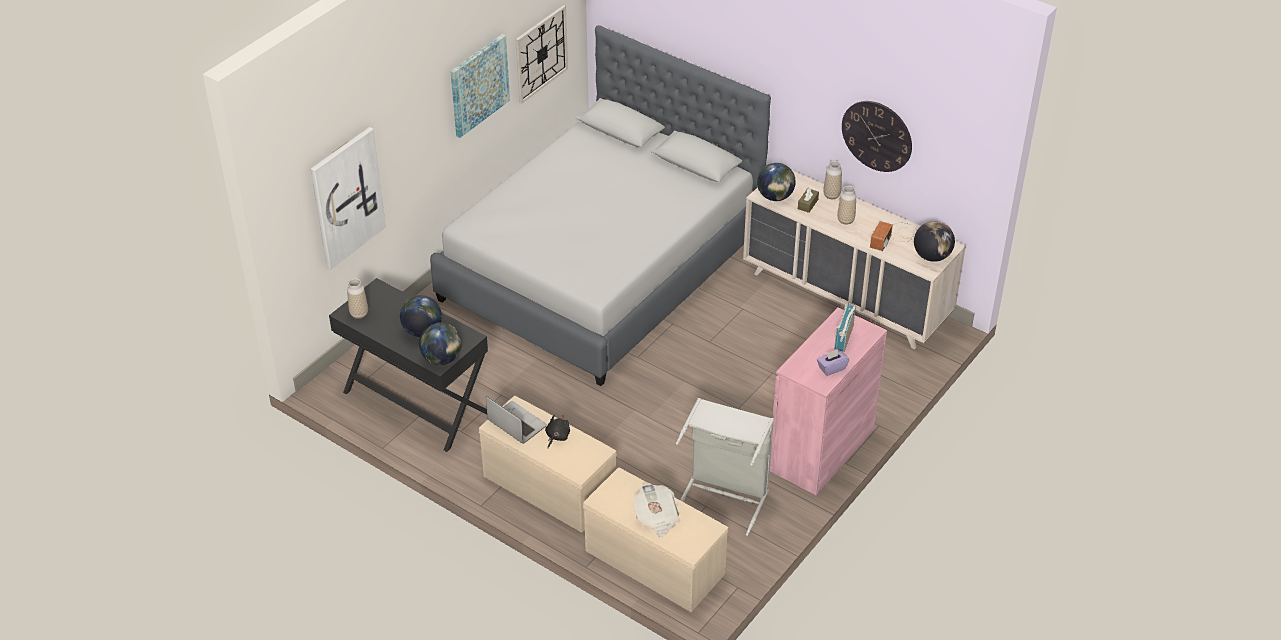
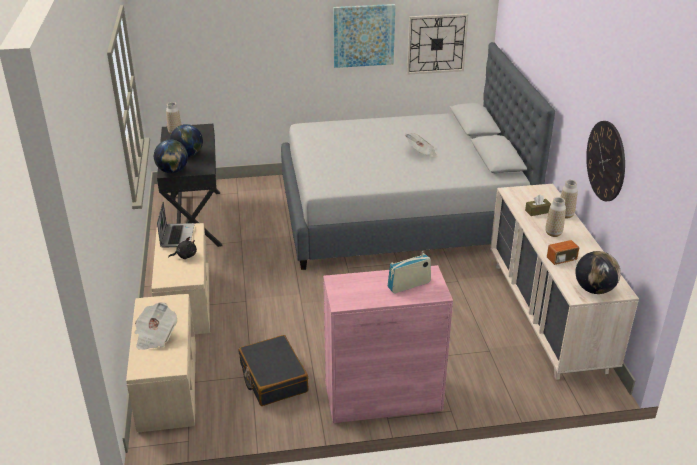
camera: 45 degrees right, 10 degrees down
(347, 197) = (214, 57): picture -> none
(623, 193) = (421, 153): none -> newspaper
(725, 495) = (273, 378): grey laundry basket -> black suitcase
(775, 197) = (518, 197): globe -> none
(832, 368) = (366, 297): purple tissue box -> none

